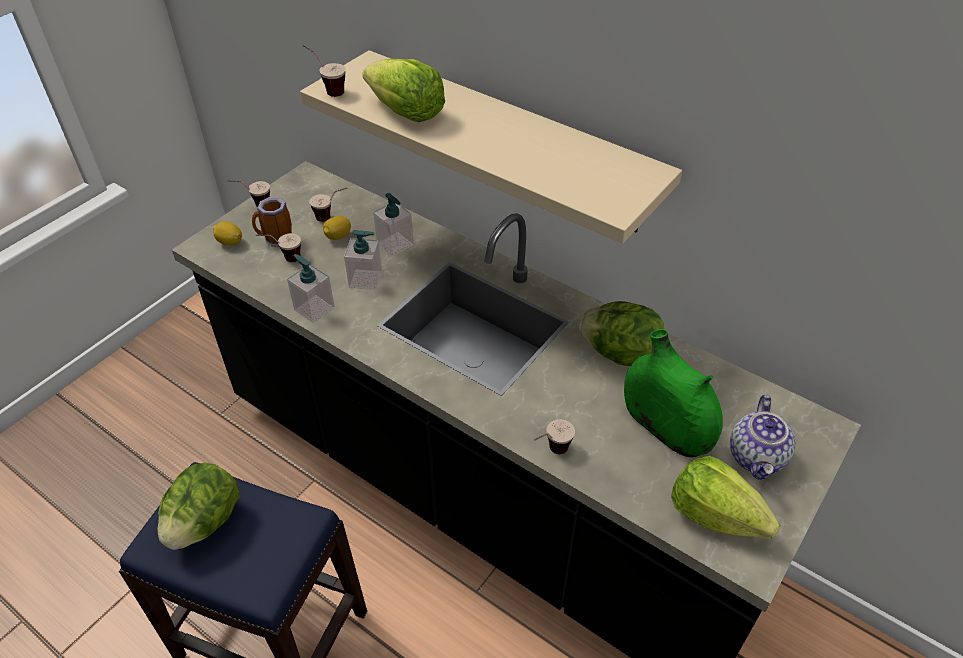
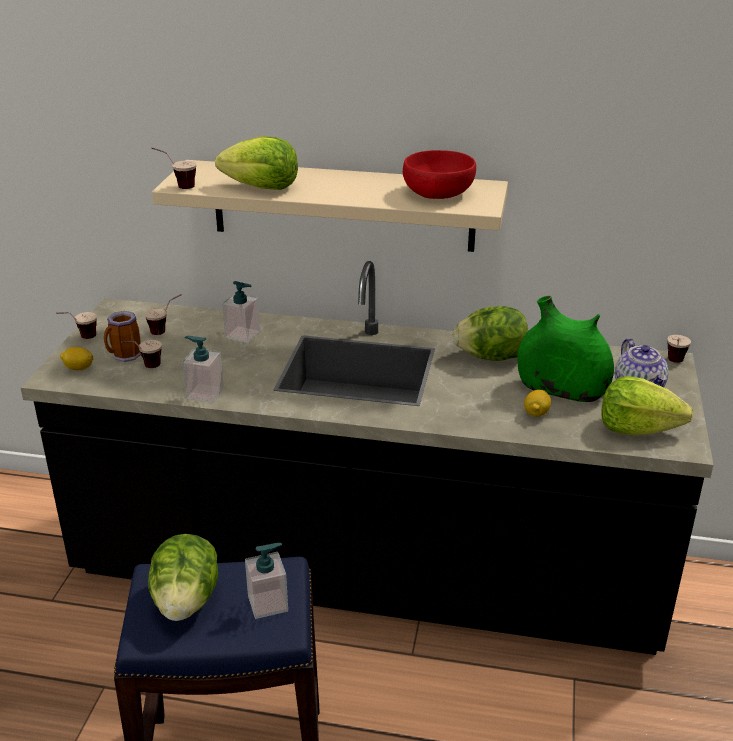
camera: 25 degrees left, 15 degrees down
(338, 236) = (184, 341): lemon -> lemon (536, 413)
(366, 279) = (236, 363): soap dispenser -> soap dispenser (268, 603)
(550, 453) = (488, 429): cup -> cup (674, 363)
(585, 170) = (439, 193): none -> red bowl

